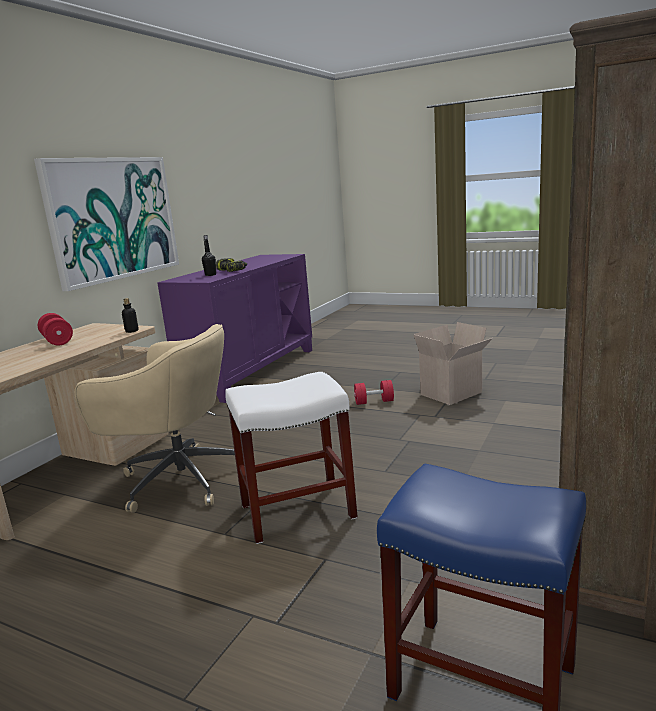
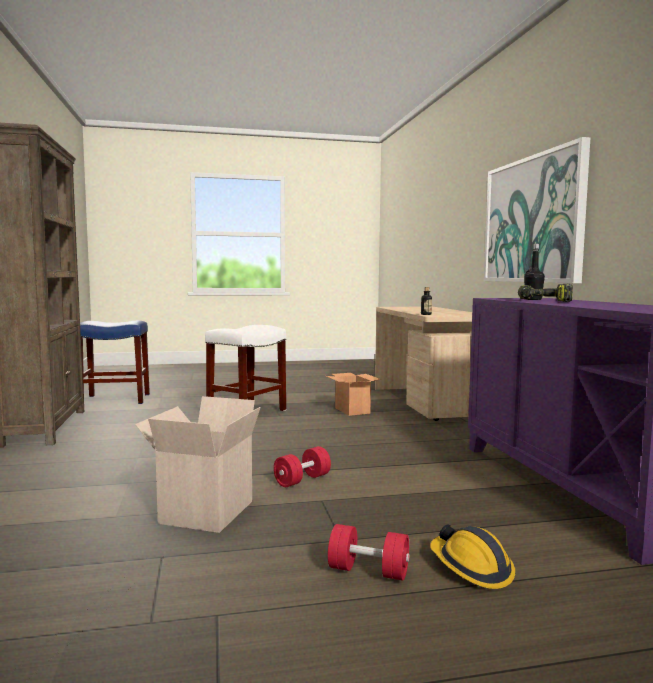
camera: 140 degrees right, 10 degrees down
(57, 341) = (451, 311): red dumbbell -> red dumbbell (368, 571)
(179, 479) = (352, 410): beige office chair -> cardboard box
(368, 358) = (471, 568): none -> hard hat

